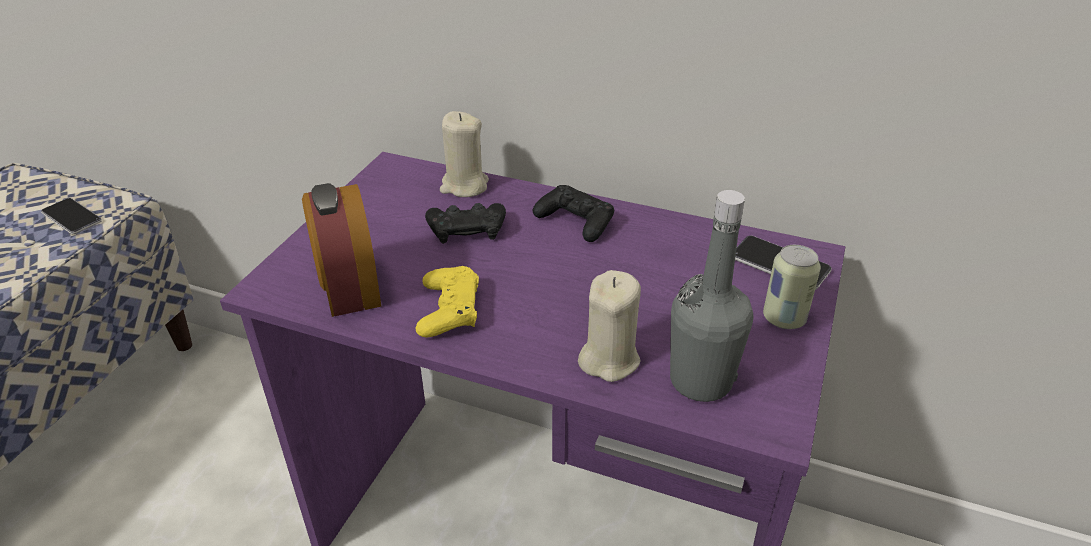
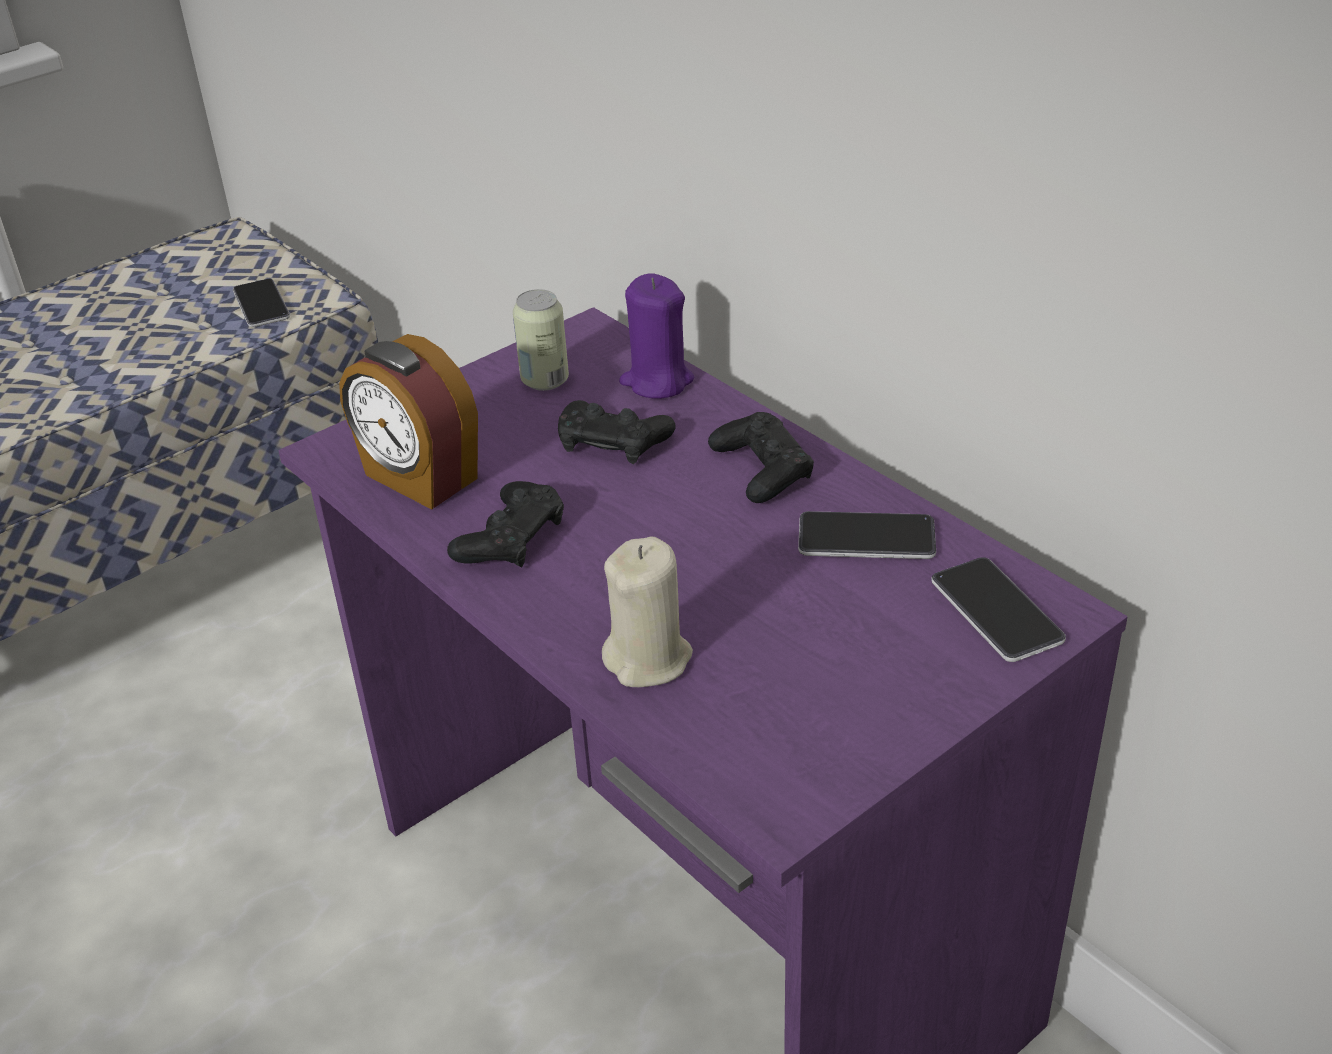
camera: 30 degrees right, 0 degrees up
(349, 289) = (419, 478): alarm clock -> alarm clock turned 60 degrees counterclockwise
(449, 310) = (511, 538): yellow game controller -> black game controller
(464, 186) = (657, 381): beige candle -> purple candle
(672, 244) = (866, 538): none -> phone
(700, 381) = (739, 724): grey bottle -> none
(784, 319) = (928, 685): can -> can (545, 380)

